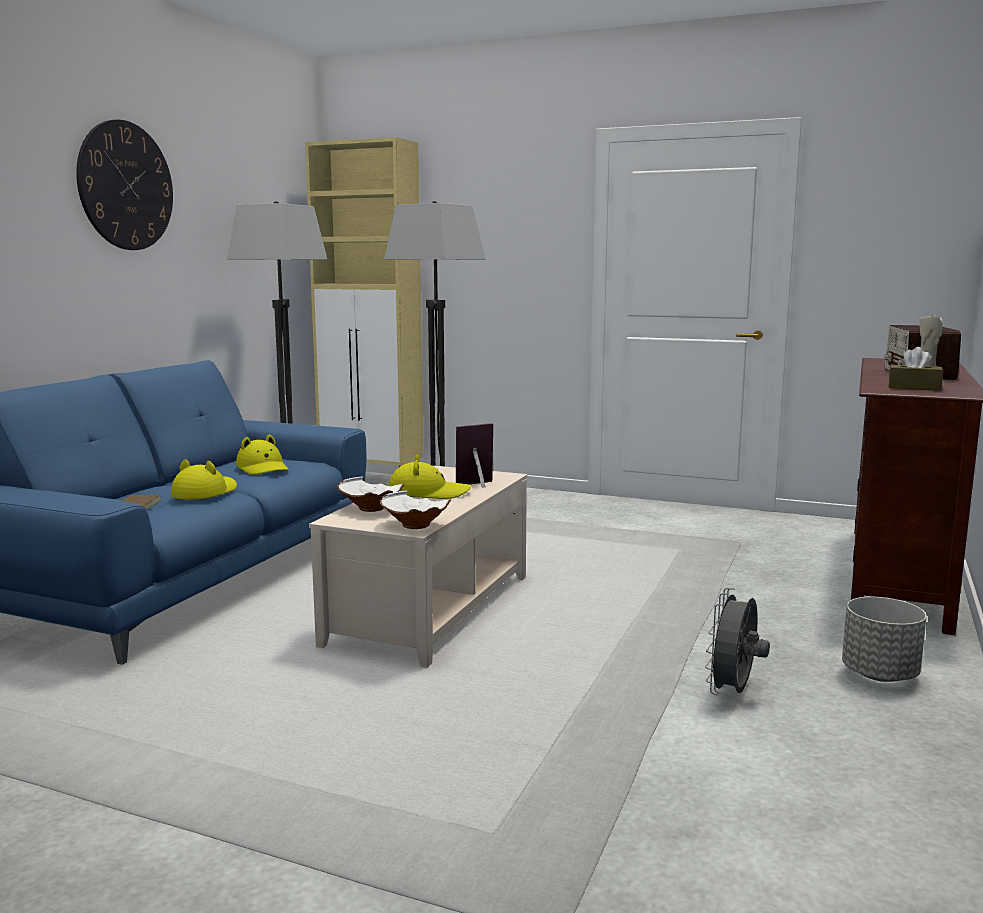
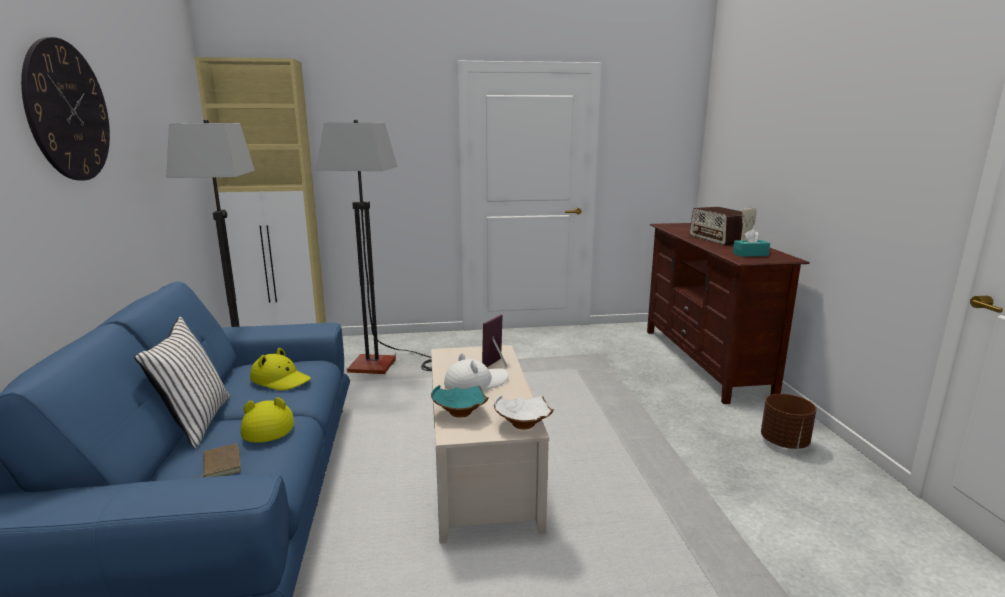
camera: 30 degrees left, 5 degrees up
(157, 482) = (195, 422): none -> white pillow
(370, 509) = (460, 413): white bowl -> turquoise bowl
(428, 493) = (476, 383): yellow hat -> white hat
(733, 693) = (739, 484): grey fan -> none
(880, 675) = (784, 442): grey planter -> brown planter
(914, 387) = (750, 254): brown tissue box -> turquoise tissue box

